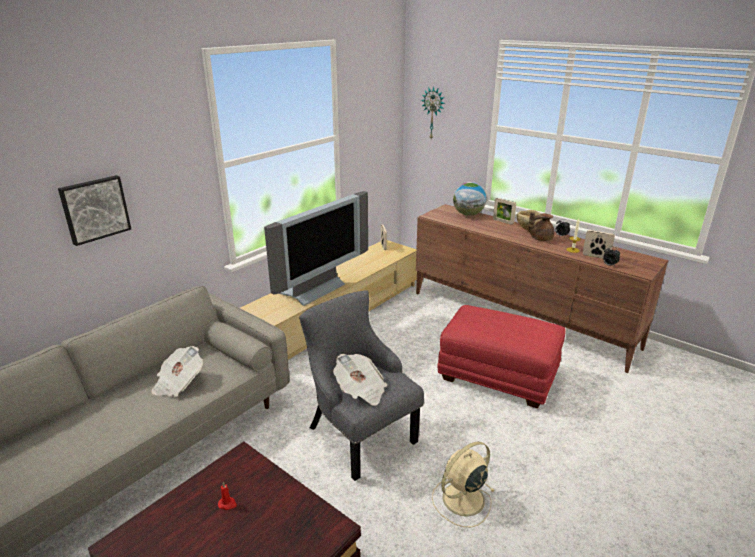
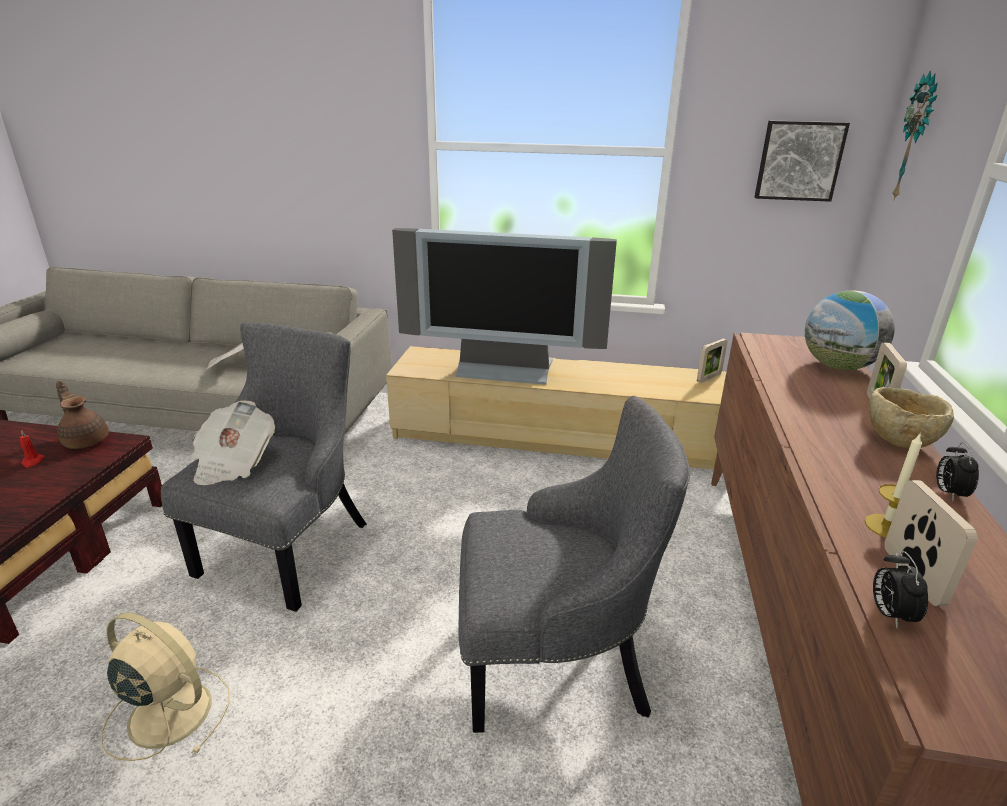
camera: 60 degrees right, 0 degrees up
(95, 209) = (269, 155): picture -> picture (799, 161)
(498, 376) = (551, 665): red ottoman -> grey armchair
(540, 238) = (869, 465): brown teapot -> brown teapot (86, 440)

